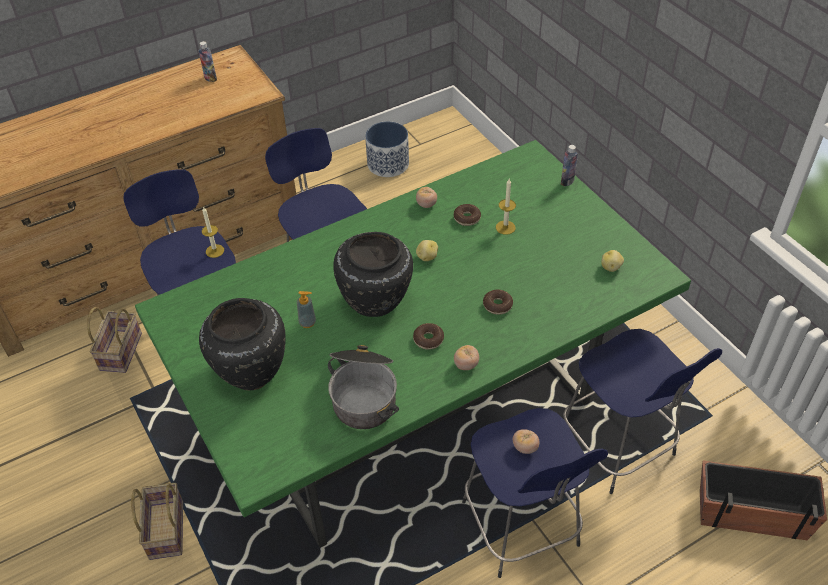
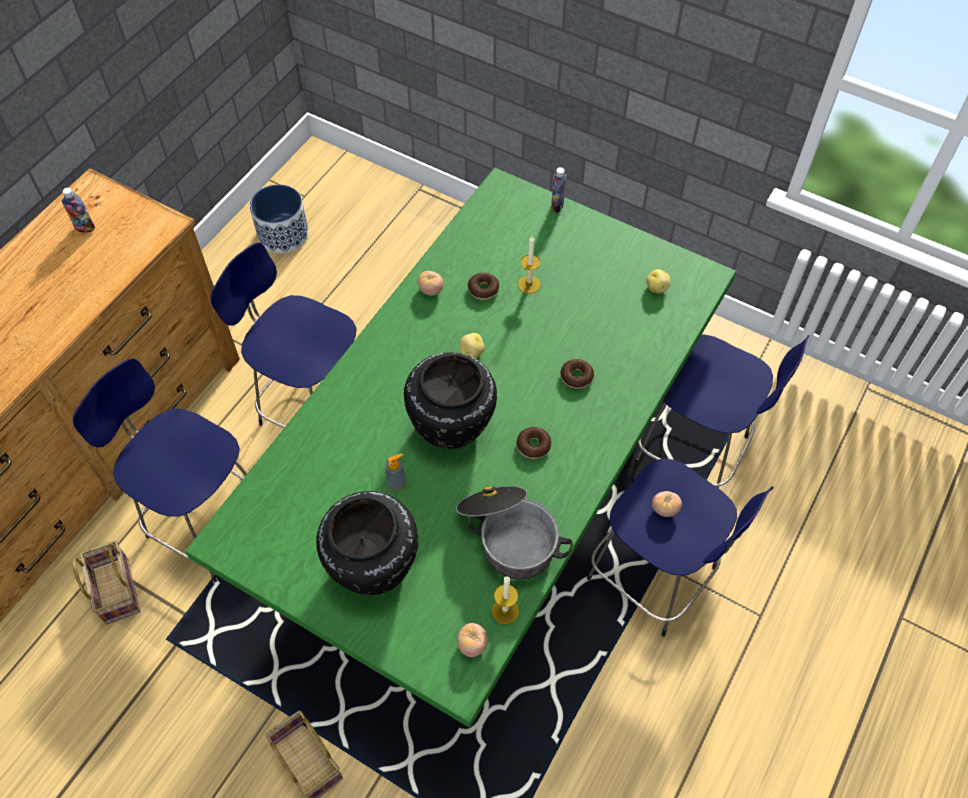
camera: 30 degrees left, 10 degrees up
(215, 251) = (202, 435): candle -> candle (505, 611)
(466, 365) = (587, 456): tomato -> tomato (472, 644)
(752, 513) = (839, 463): planter -> none

